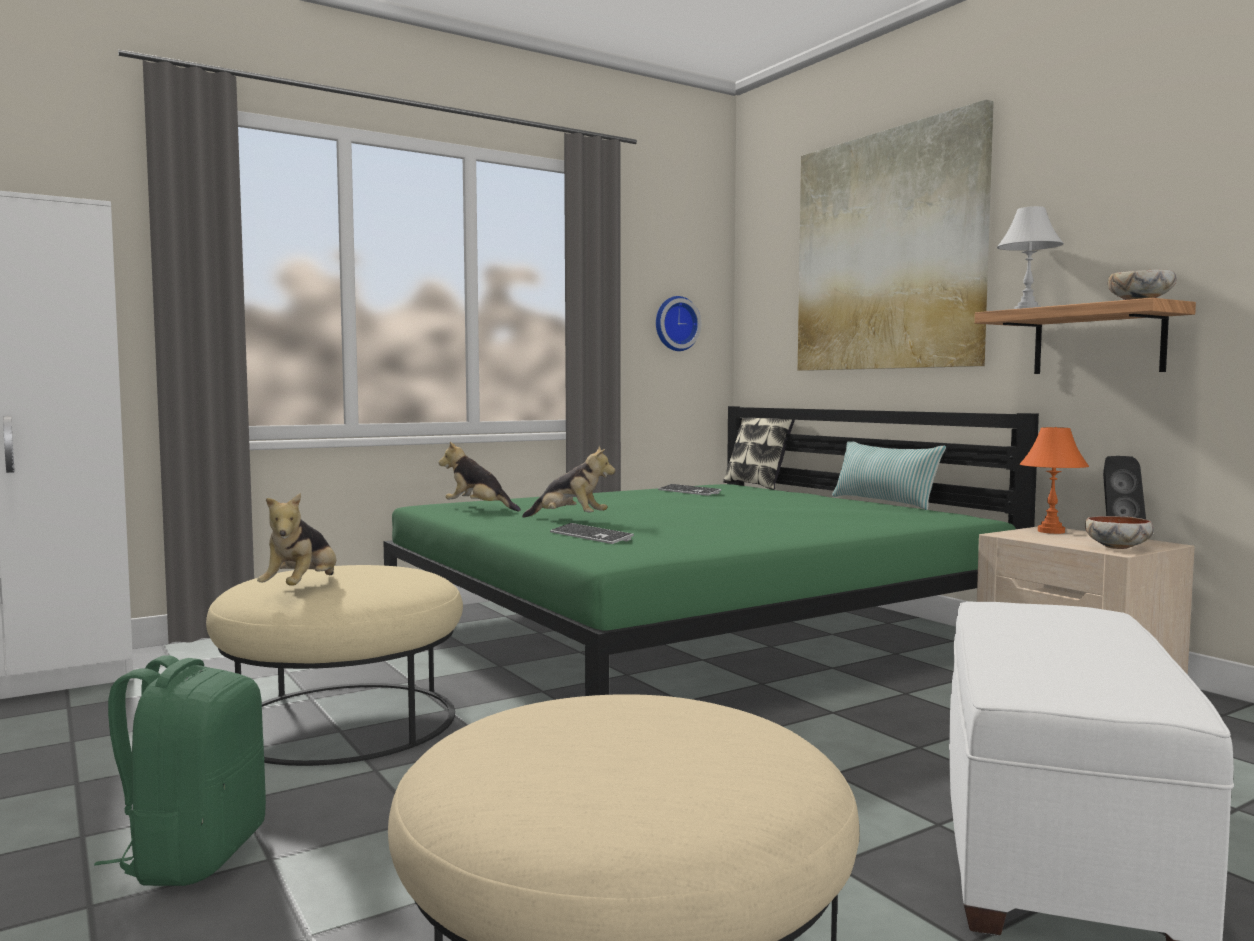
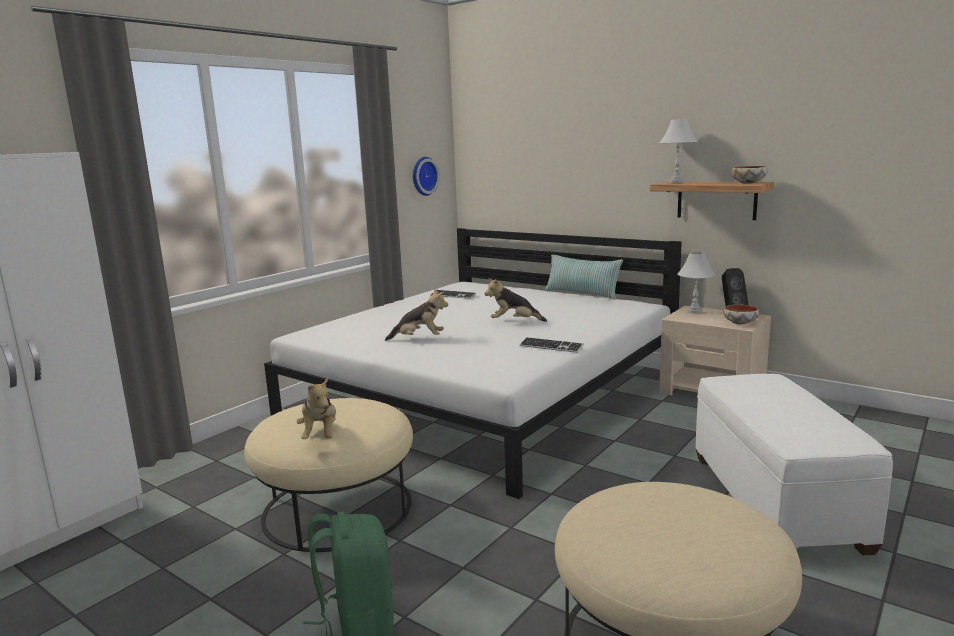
camera: 20 degrees left, 10 degrees up
(478, 509) = (340, 334): plush toy -> plush toy (514, 322)
(590, 536) = (458, 356): keyboard -> keyboard (551, 347)
(688, 631) = (484, 393): green bed -> white bed
(757, 485) = (485, 282): pillow -> none
(888, 251) = (575, 132): picture -> none
(1051, 531) = (694, 311): orange table lamp -> white table lamp

